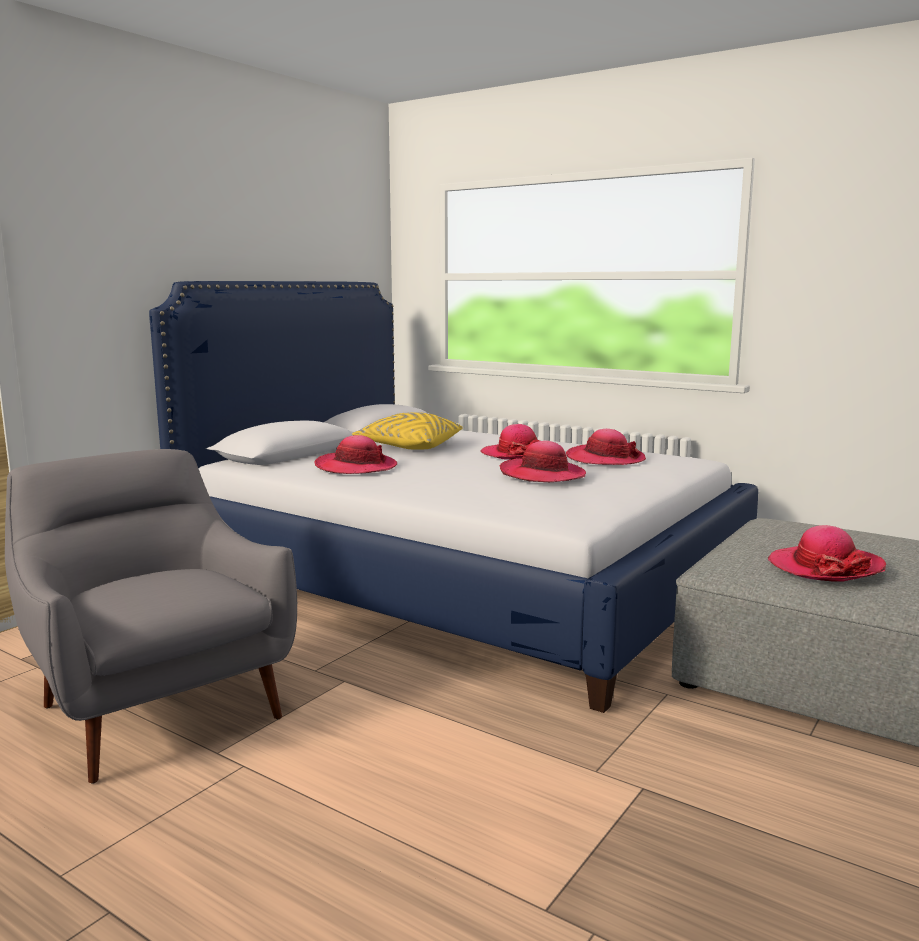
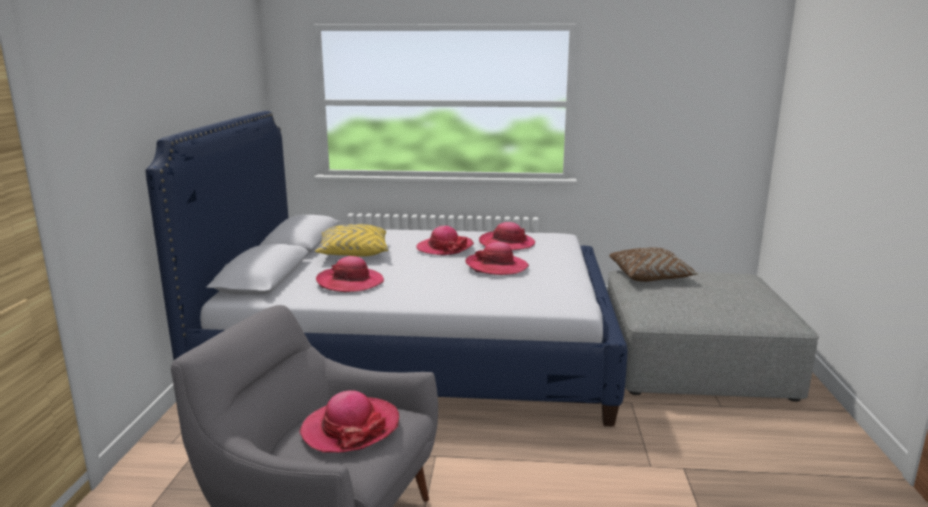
camera: 30 degrees left, 5 degrees up
(799, 529) = (650, 276): none -> brown pillow
(825, 567) = (701, 303): hat -> hat (350, 428)

